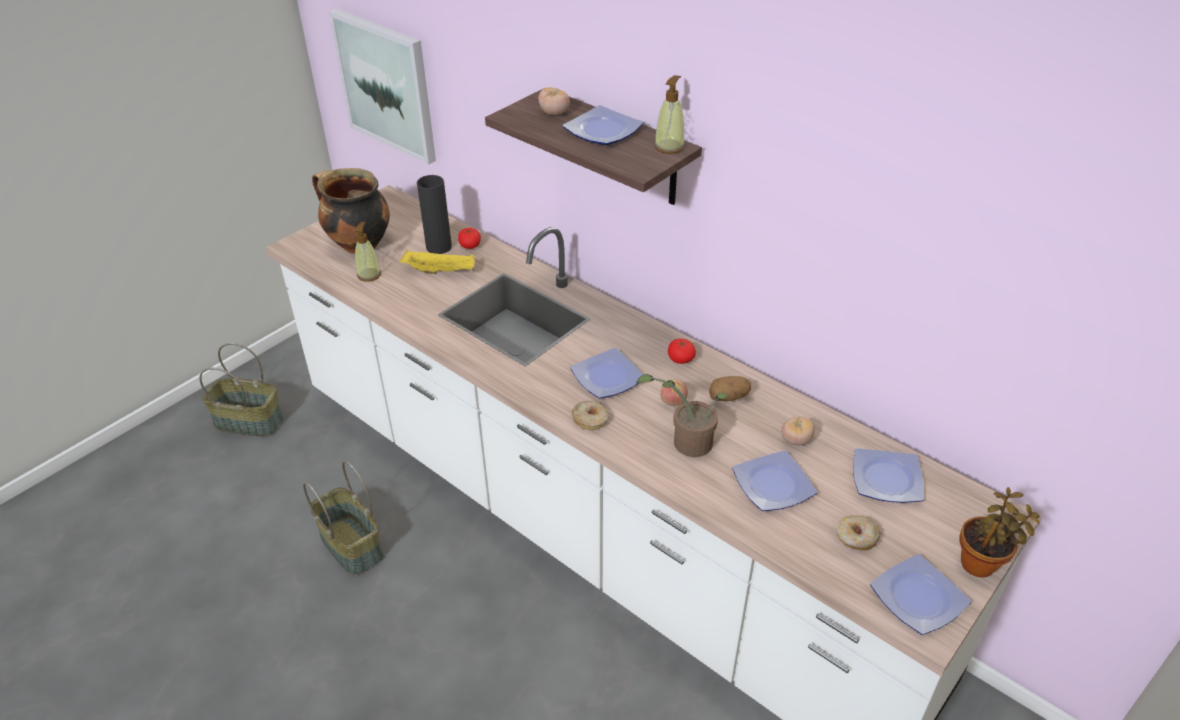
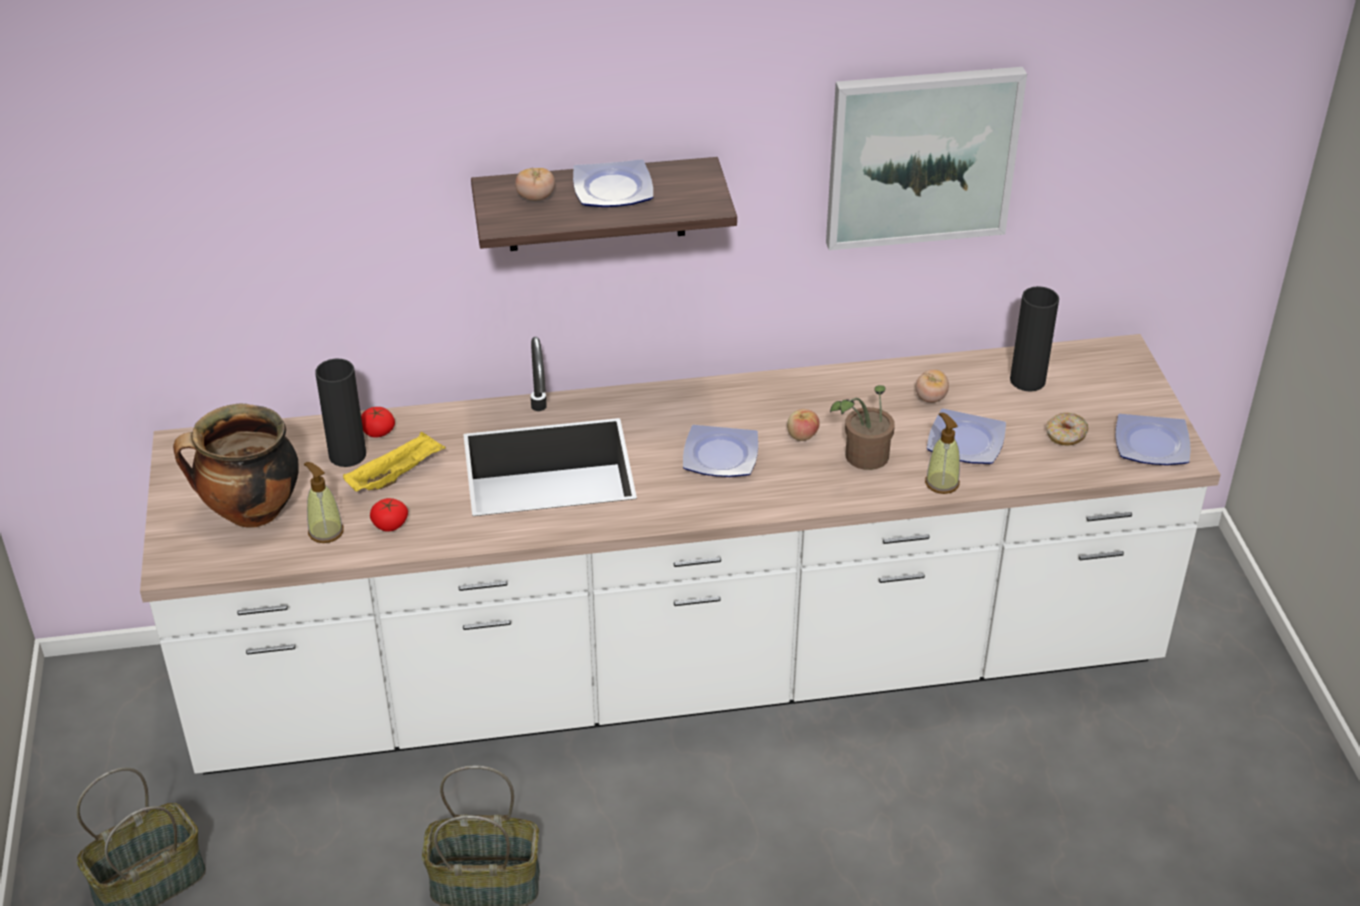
camera: 50 degrees left, 0 degrees up
(386, 85) = (141, 287): picture -> picture (921, 156)
(590, 420) = (765, 498): donut -> none
(669, 147) = (694, 171): soap dispenser -> soap dispenser (941, 483)
(680, 358) = (751, 397): tomato -> tomato (390, 524)
(728, 397) = (835, 401): potato -> none
(888, 480) = (1027, 380): plate -> black vase
(981, 563) = (1152, 393): potted plant -> none

